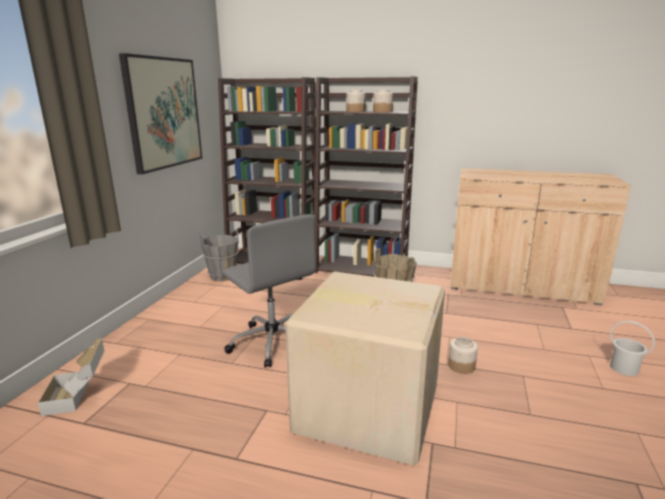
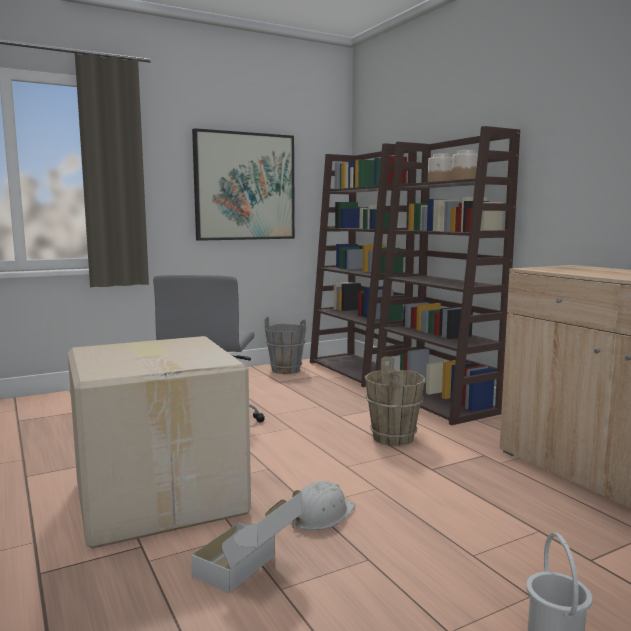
camera: 45 degrees right, 10 degrees down
(79, 397) = (45, 407): cardboard box -> cardboard box (250, 572)
(461, 366) = (320, 515): jar -> white hard hat

